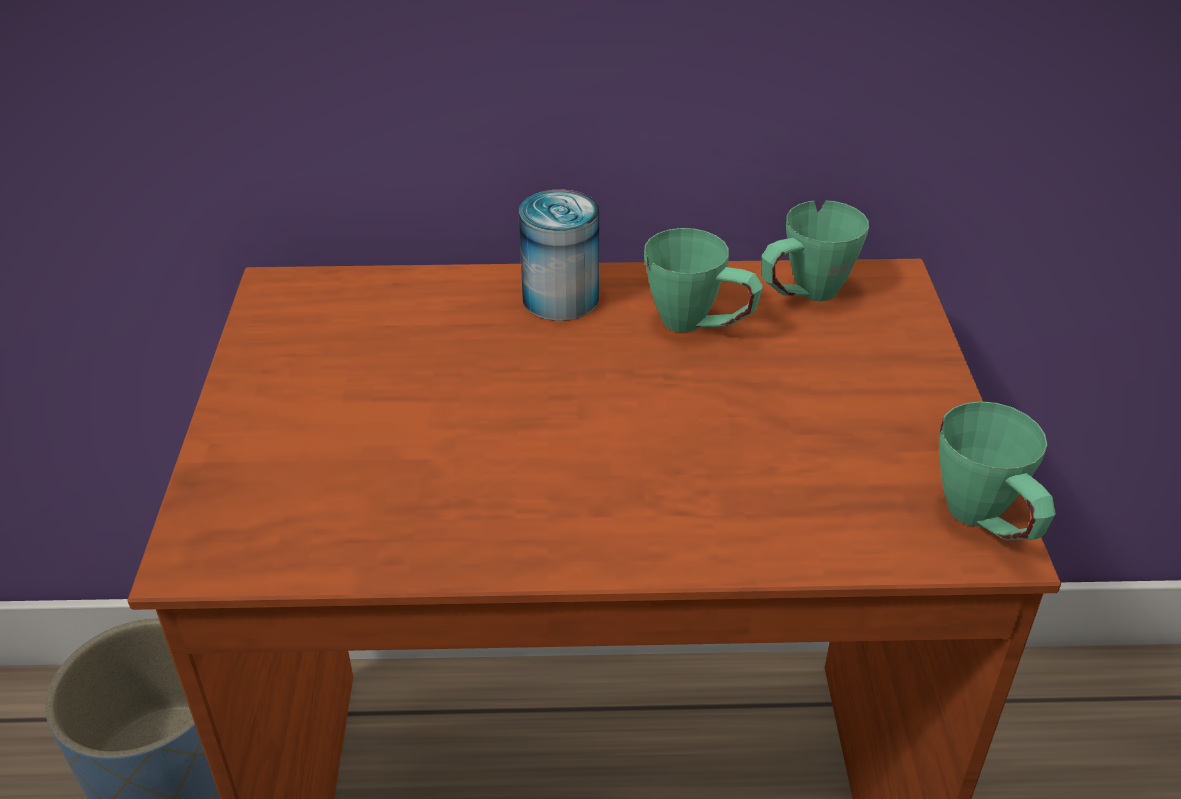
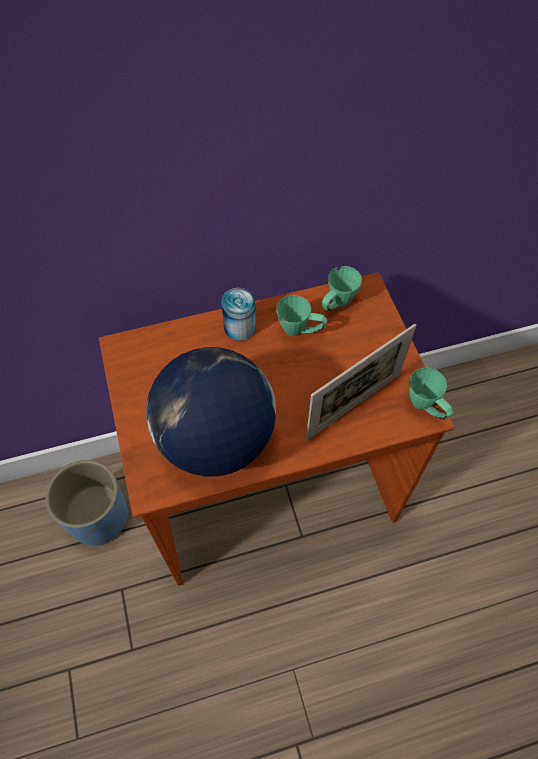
camera: 15 degrees left, 20 degrees up
(410, 486) = (216, 439): none -> globe
(788, 485) = (354, 405): none -> picture frame

